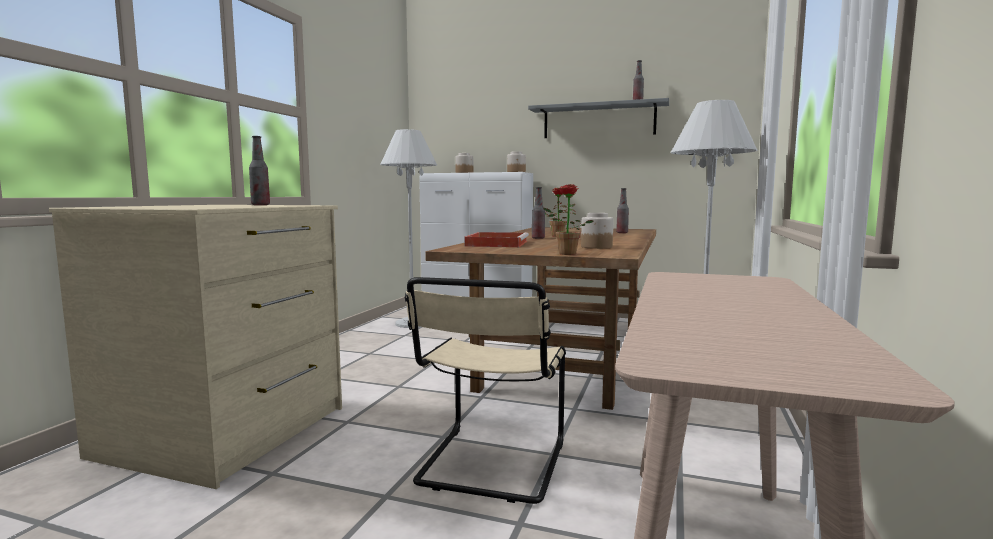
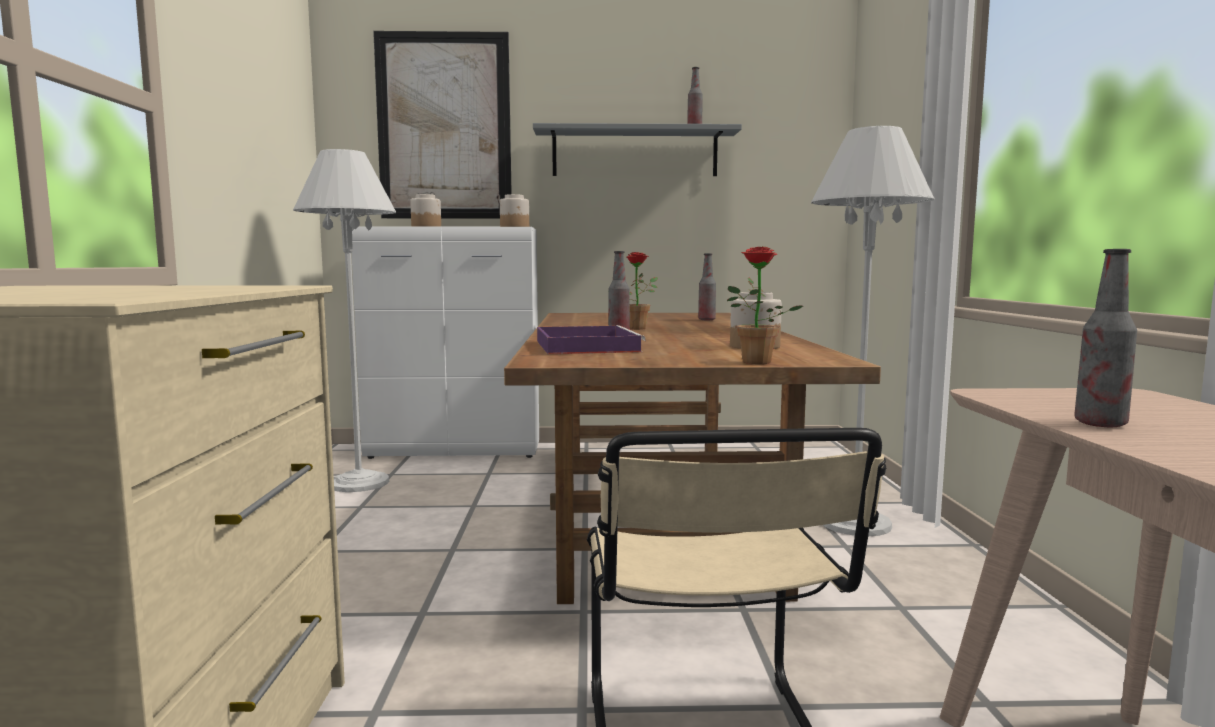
camera: 20 degrees left, 0 degrees up
(260, 205) = (159, 286): bottle -> bottle (1100, 424)
(479, 110) = (444, 126): none -> picture
(497, 243) = (585, 346): red tray -> purple tray

